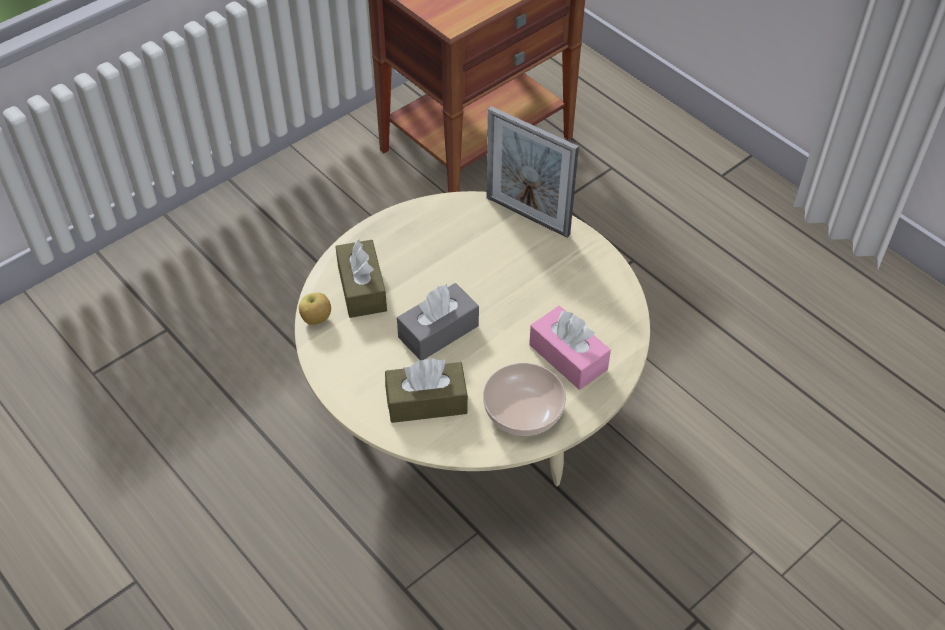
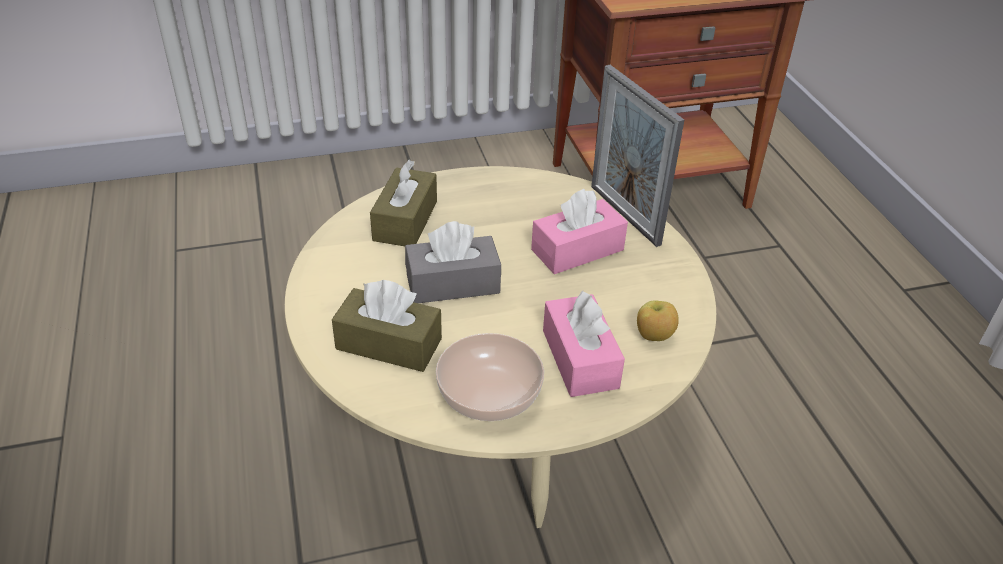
camera: 25 degrees right, 10 degrees down
(316, 319) = (339, 231): apple -> apple (653, 336)
(511, 263) = (577, 250): none -> pink tissue box

